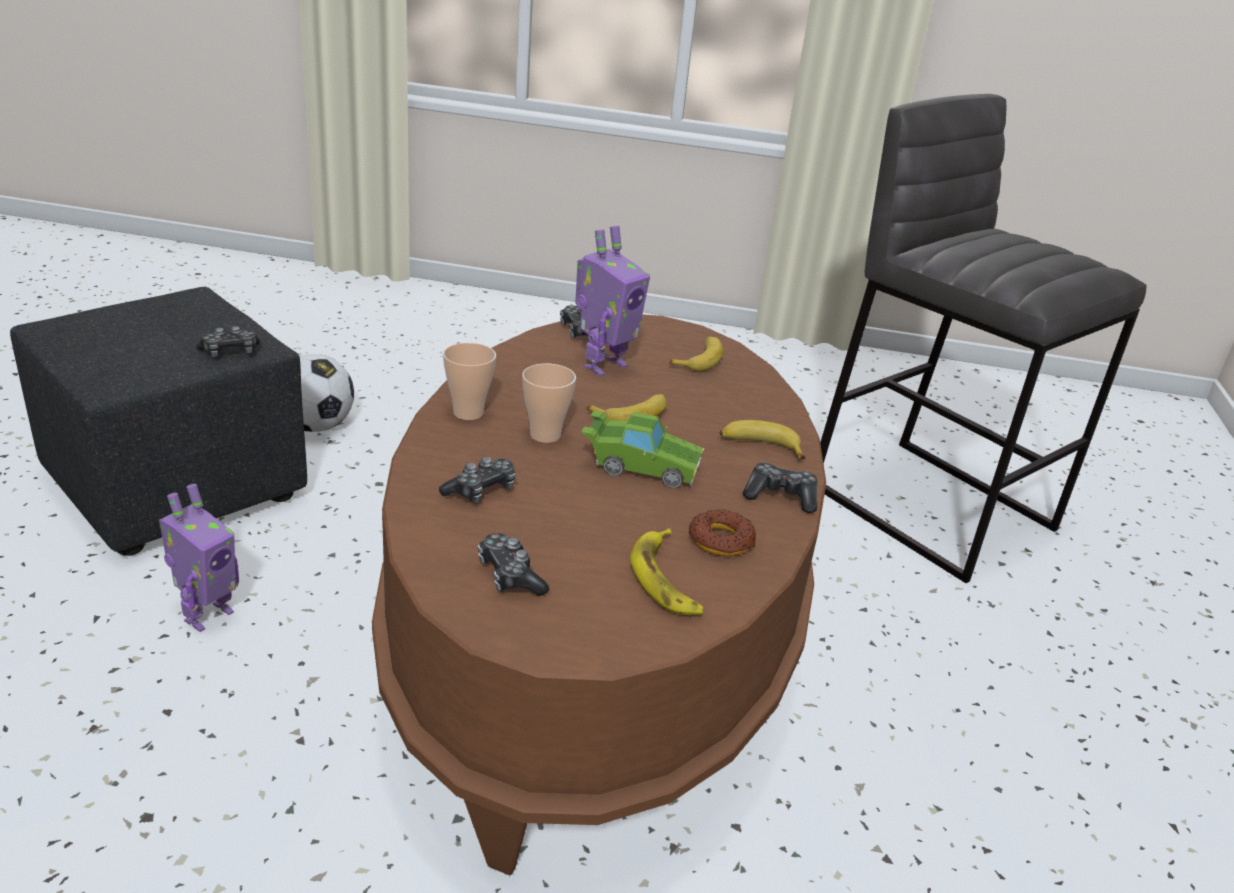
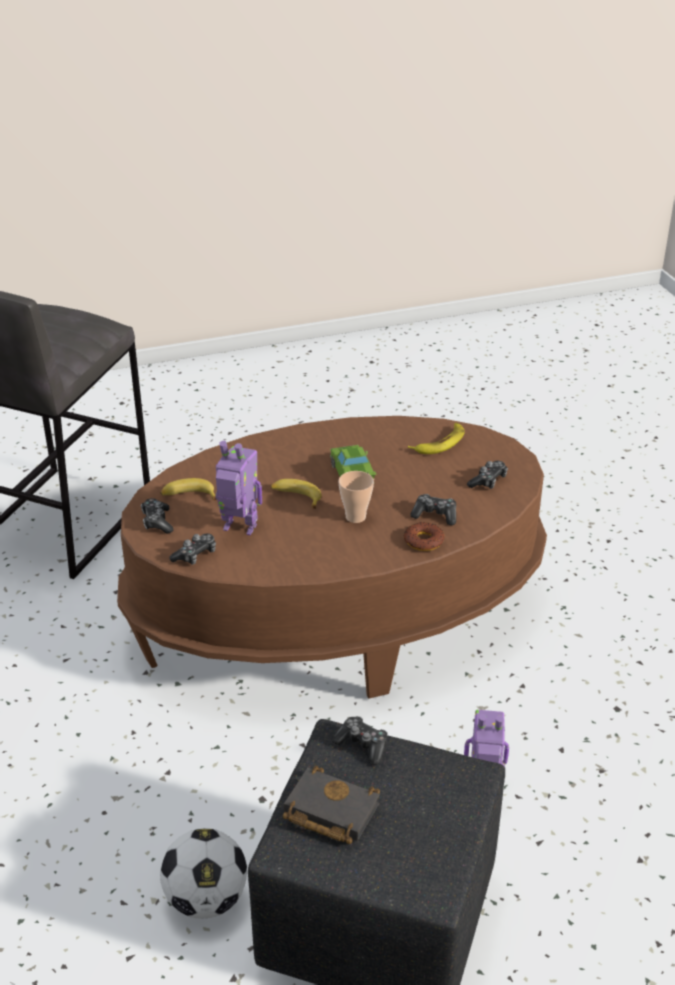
camera: 115 degrees left, 5 degrees up
(193, 317) = (328, 811): none -> black book
(468, 413) = (362, 553): cup -> none
(721, 540) = (391, 437): donut -> donut (423, 541)
(760, 446) = (285, 448): banana -> none
(780, 496) = (332, 431): game controller -> game controller (157, 522)

